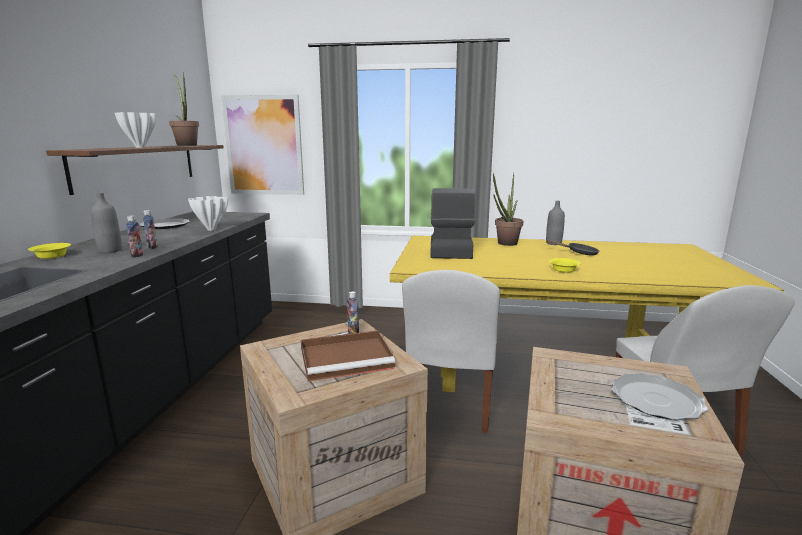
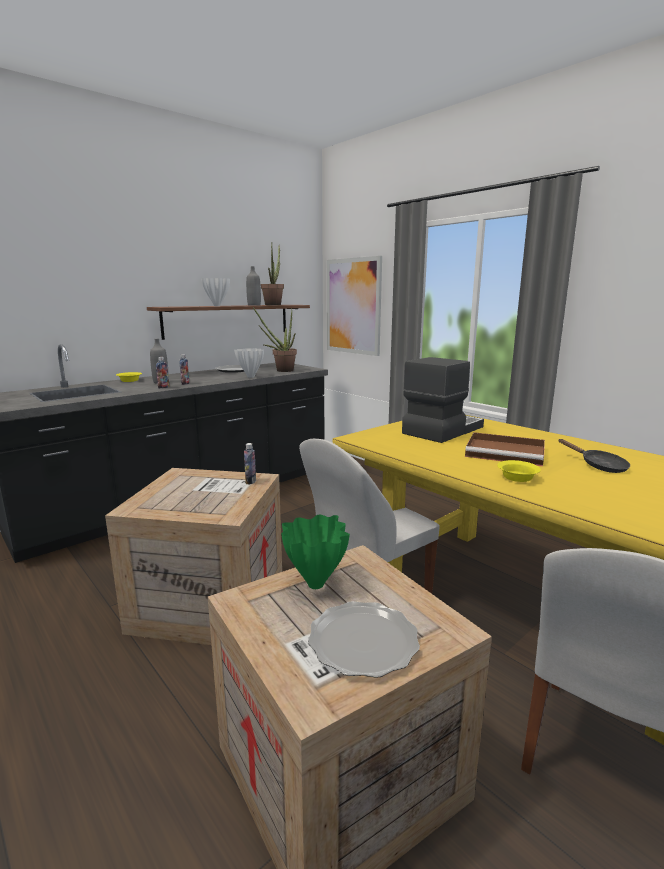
camera: 40 degrees right, 0 degrees up
(348, 358) = (208, 498): brown tray -> brown tray (506, 452)
(505, 244) = (524, 436): potted plant -> potted plant (281, 370)
(553, 243) = (595, 448): grey bottle -> grey bottle (254, 305)
(567, 383) = (315, 585): none -> green vase

